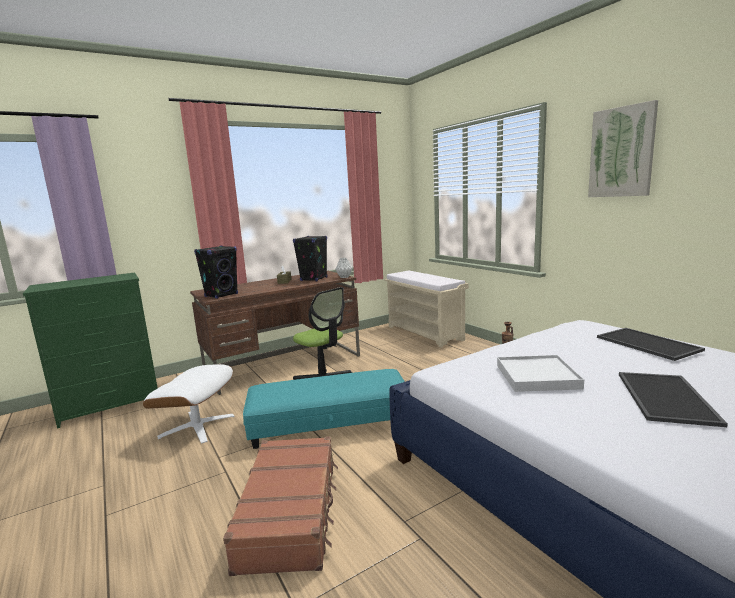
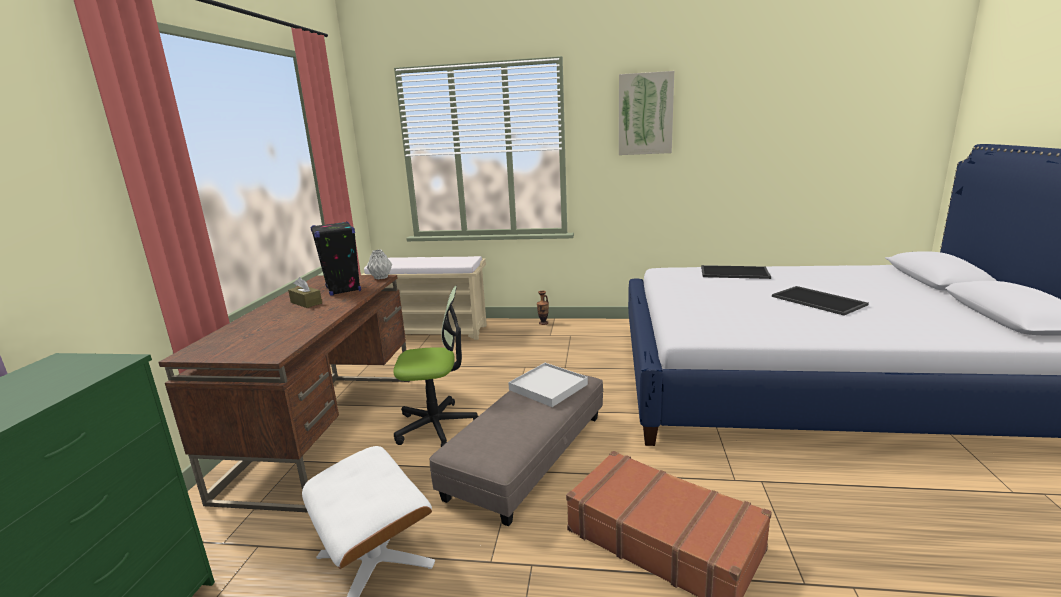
camera: 50 degrees left, 5 degrees up
(221, 295) = (269, 346): black speaker -> none
(330, 423) = (528, 455): turquoise ottoman -> grey ottoman
(537, 376) = (744, 314): white tray -> white tray (548, 387)

